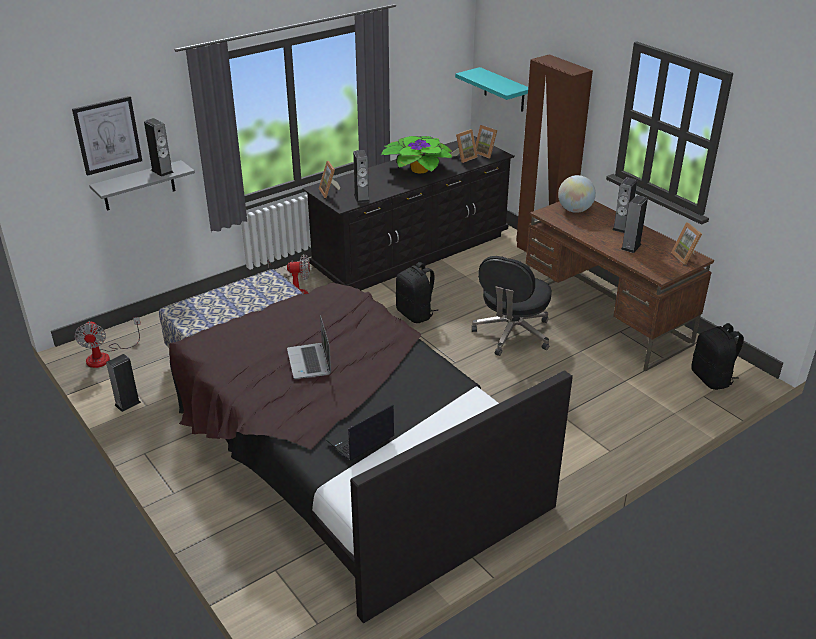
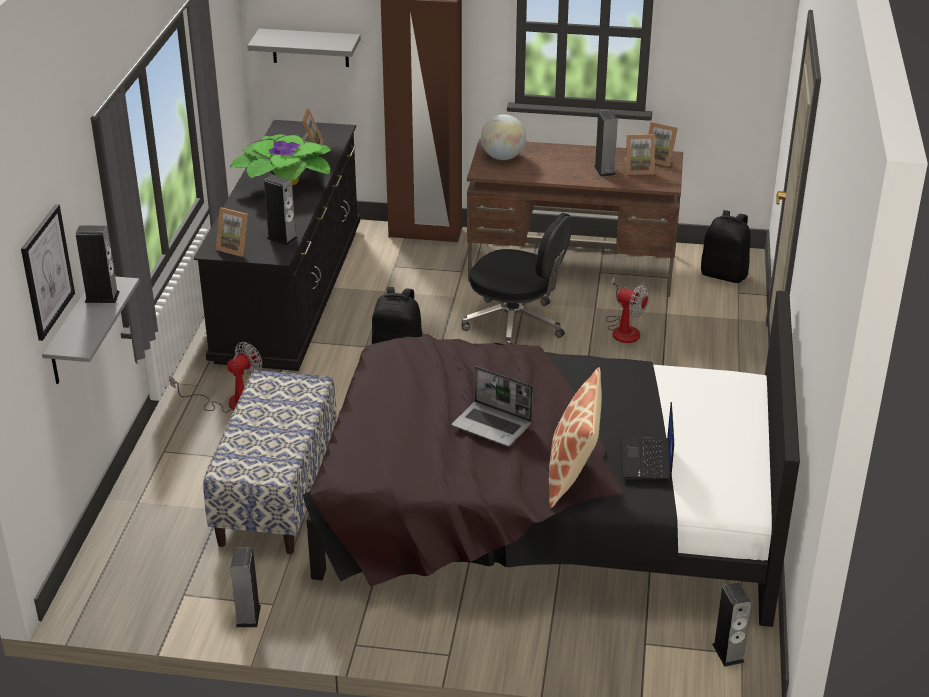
camera: 45 degrees left, 0 degrees up
(105, 356) = (129, 591): fan -> fan (624, 329)
(303, 419) = (573, 474): none -> pillow
(486, 153) = (323, 134): picture frame -> picture frame (638, 169)
(504, 90) = (310, 47): turquoise shelf -> grey shelf
(512, 334) = (516, 324): black office chair -> black office chair turned 45 degrees counterclockwise
(621, 227) = (568, 155): speaker -> speaker (728, 653)

